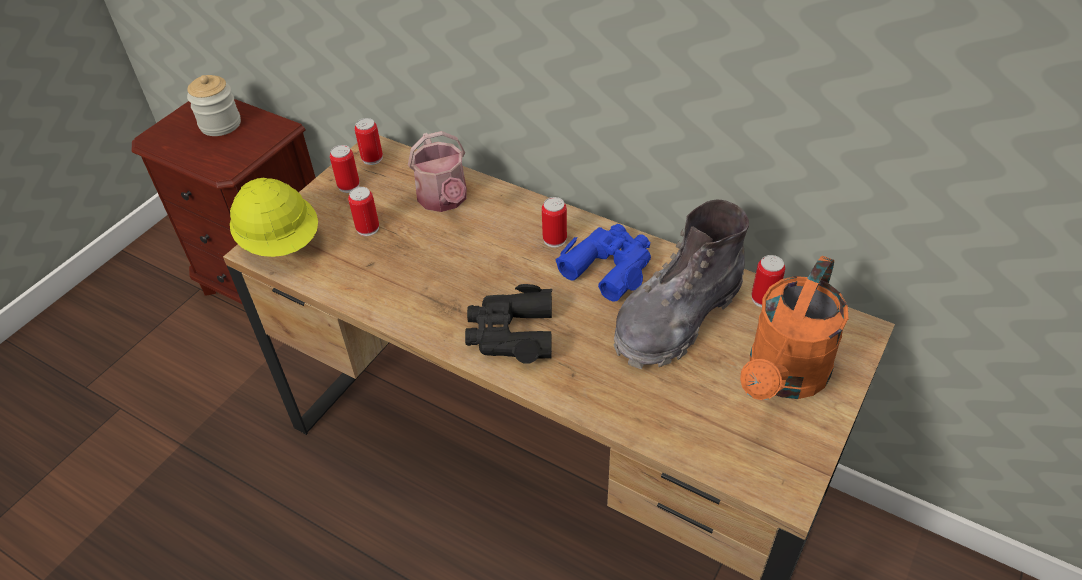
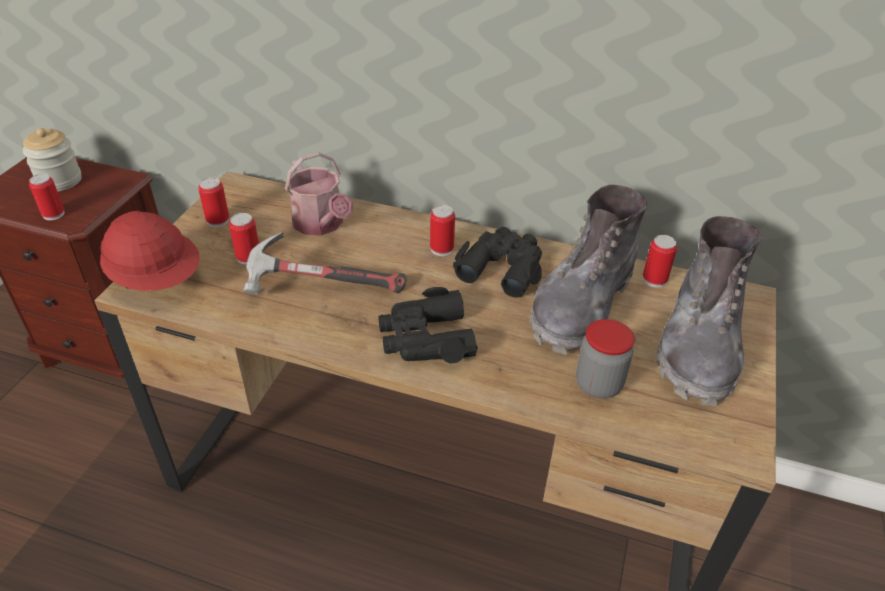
camera: 15 degrees left, 5 degrees down
(281, 242) = (157, 279): yellow hard hat -> red hard hat
(372, 158) = (236, 194): can -> can (53, 214)
(428, 267) = (322, 287): none -> hammer
(609, 266) = (502, 267): blue binoculars -> black binoculars
(665, 404) = (598, 384): none -> jar
(783, 378) = (698, 346): orange watering can -> grey boot

